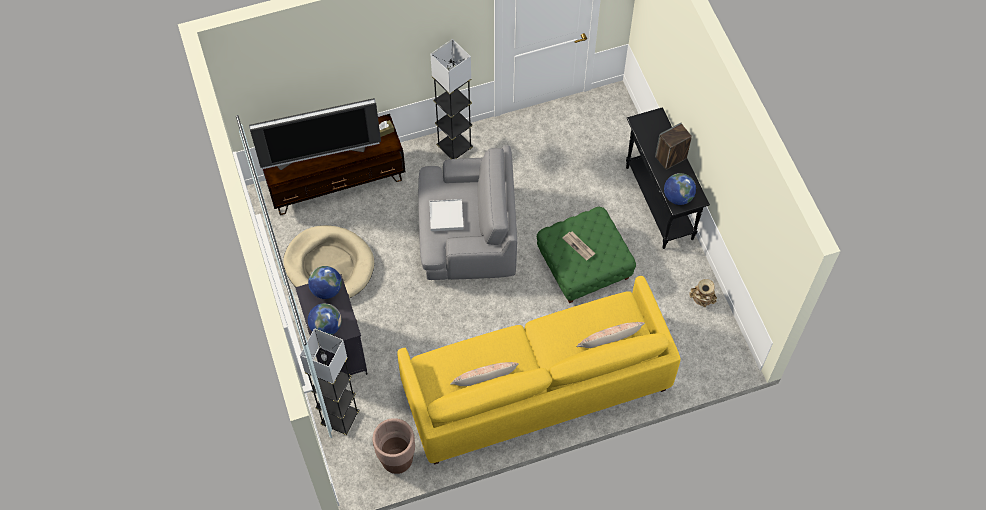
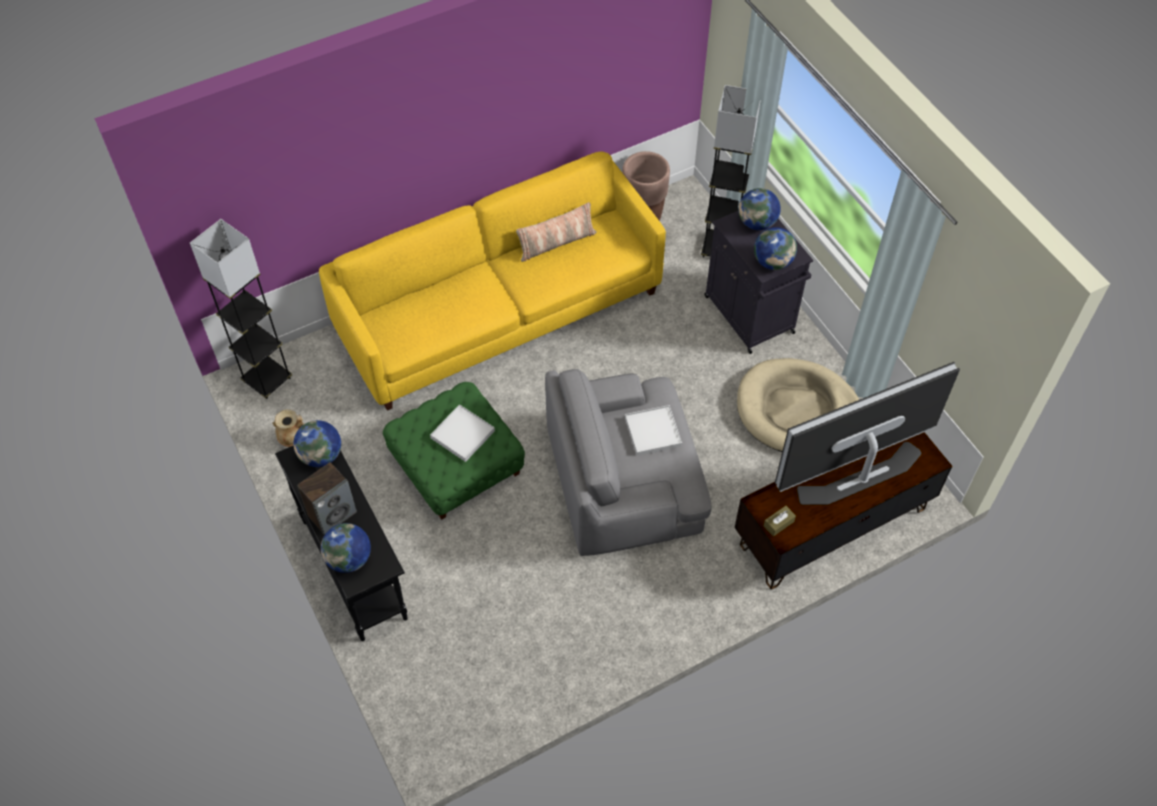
camera: 170 degrees right, 5 degrees down
(454, 148) = (675, 609): grey floor lamp -> grey floor lamp (267, 380)
(579, 246) = (462, 434): newspaper -> white tray
(609, 340) = (409, 304): pillow -> none
(660, 129) = (349, 559): none -> globe

